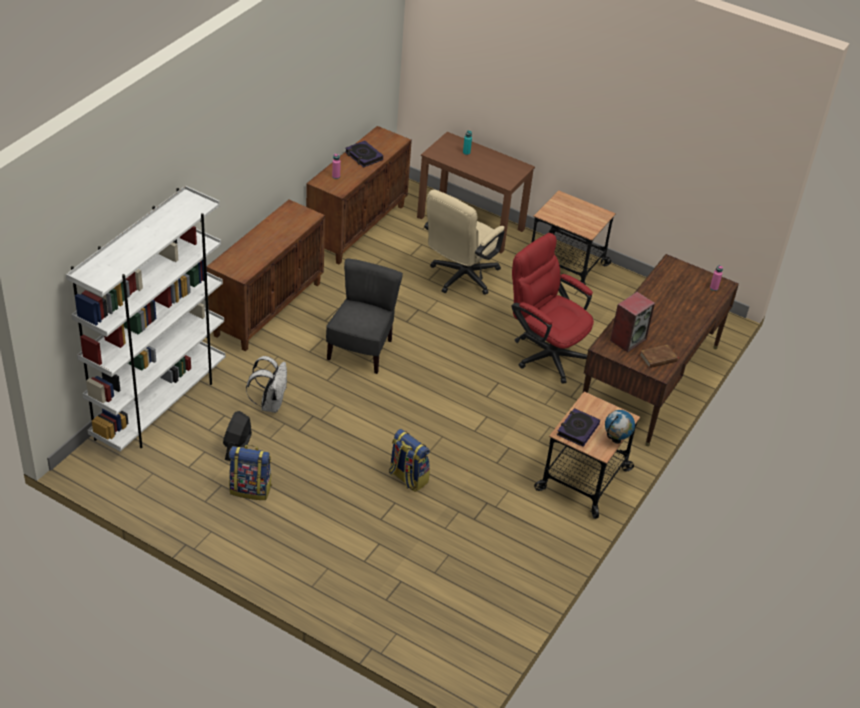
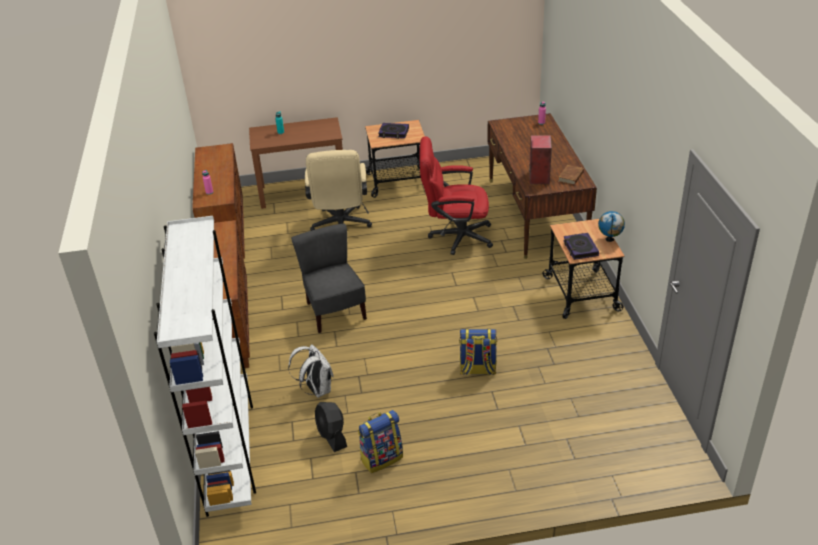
camera: 35 degrees left, 5 degrees down
(363, 156) = (212, 170): book -> book (393, 133)

